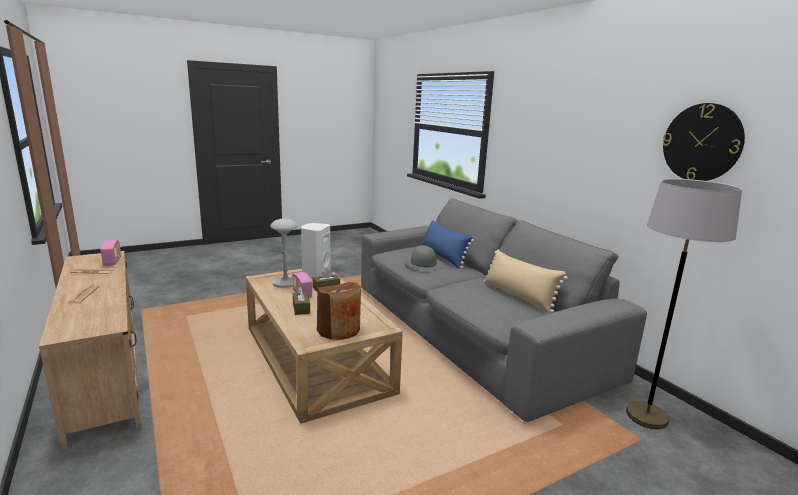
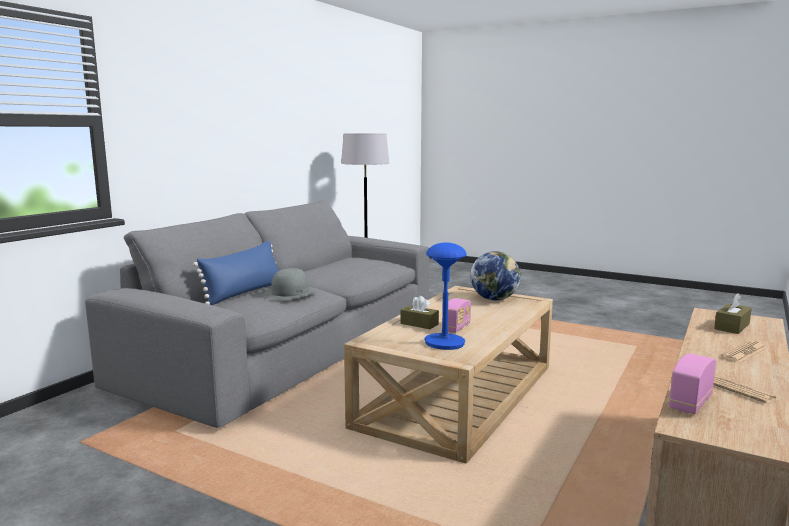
camera: 120 degrees left, 5 degrees down
(285, 283) = (444, 343): grey table lamp -> blue table lamp
(301, 308) = (487, 318): brown tissue box -> brown tissue box (732, 326)
(315, 275) = (393, 336): white speaker -> none
(339, 330) = (494, 299): brown vase -> globe
(518, 296) = (334, 264): beige pillow -> none
(702, 142) = (312, 110): wall clock -> none

